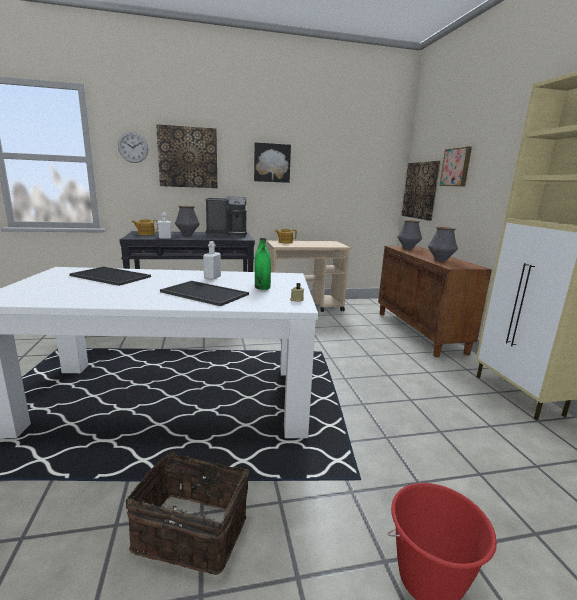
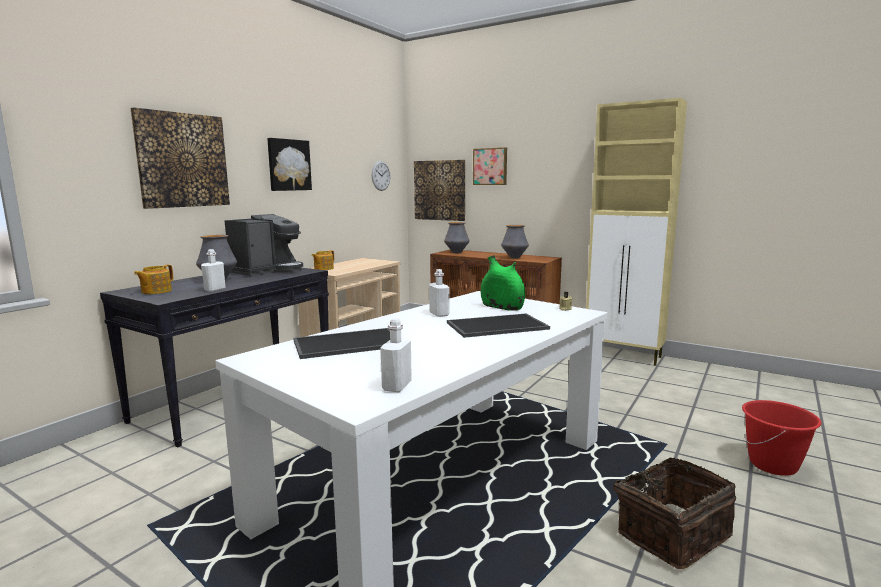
camera: 45 degrees left, 5 degrees down
(31, 299) = (397, 386): none -> white bottle
(133, 147) = (92, 145): wall clock -> wall clock (381, 175)

